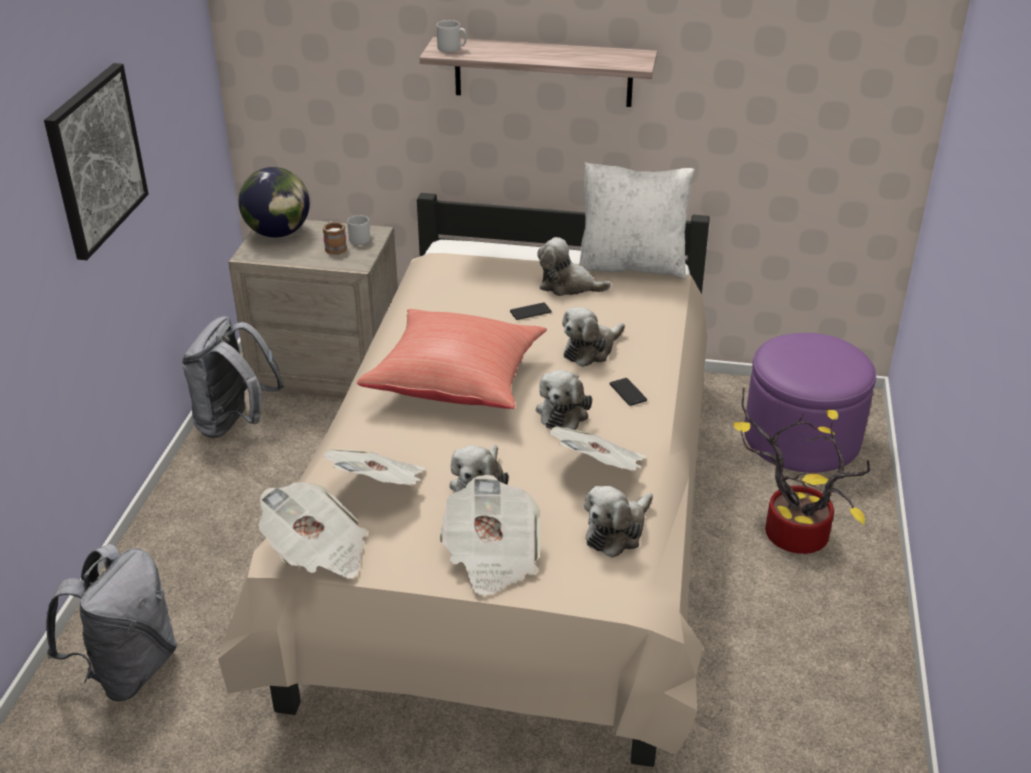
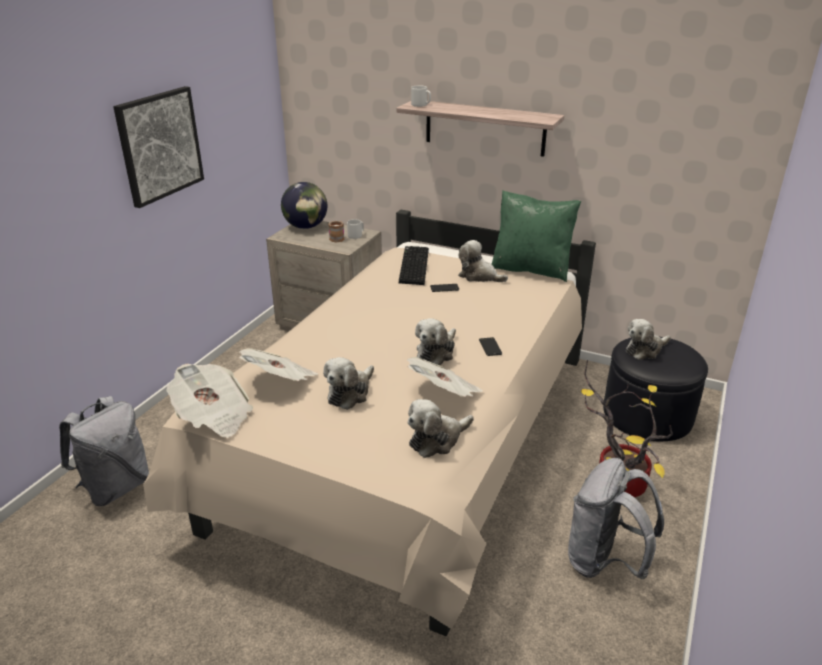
camera: 15 degrees right, 5 degrees down
(235, 424) = (258, 347): grey backpack -> grey backpack (604, 561)
(457, 382) = (371, 323): red pillow -> none
(470, 281) = (413, 266): none -> keyboard
(491, 557) = (333, 441): newspaper -> none
(591, 350) = (476, 316): plush toy -> plush toy (645, 350)
(632, 265) = (531, 269): white pillow -> green pillow
(802, 437) = (647, 414): purple ottoman -> black ottoman

